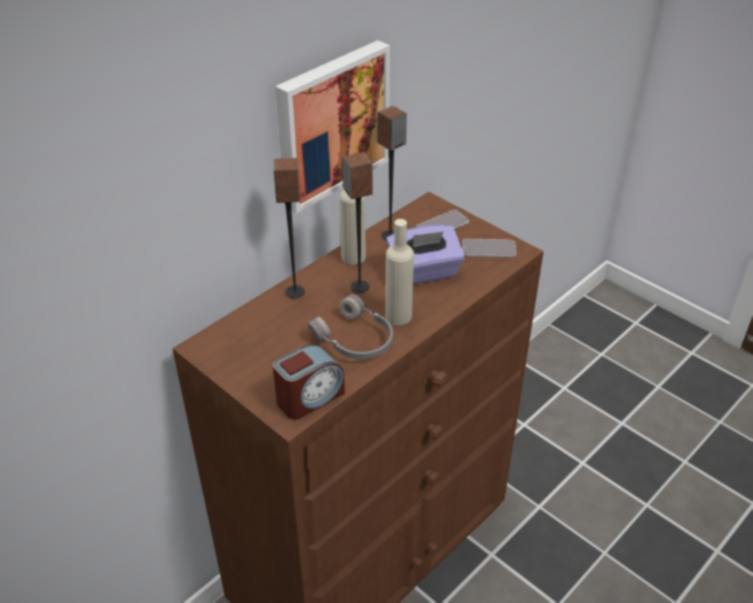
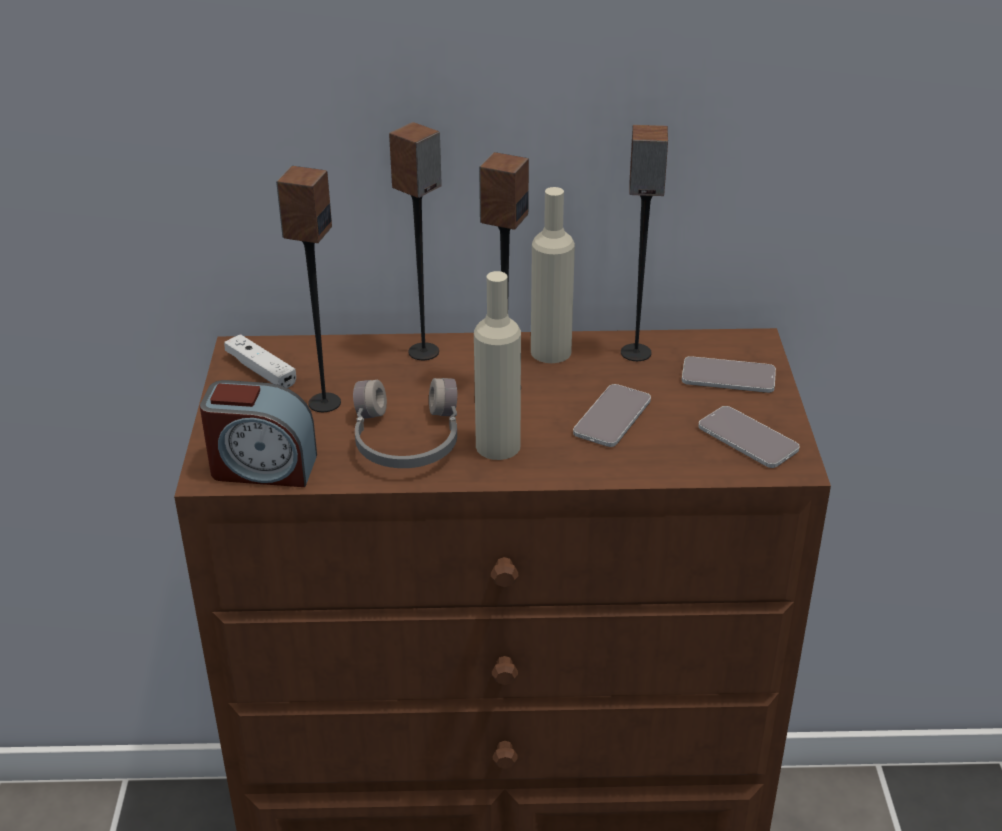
camera: 45 degrees right, 5 degrees down
(228, 351) = (261, 370): none -> white game controller
(287, 347) = (324, 402): none -> speaker
(331, 124) = (568, 121): picture -> none
(424, 272) = (612, 417): purple tissue box -> phone

